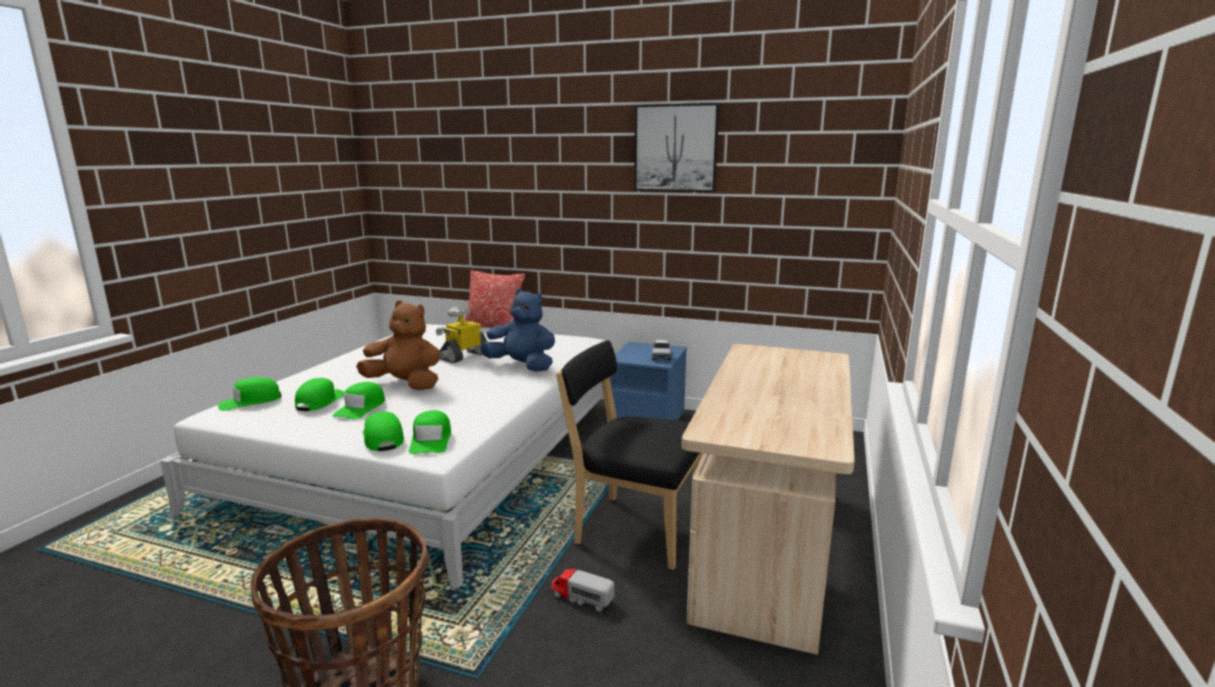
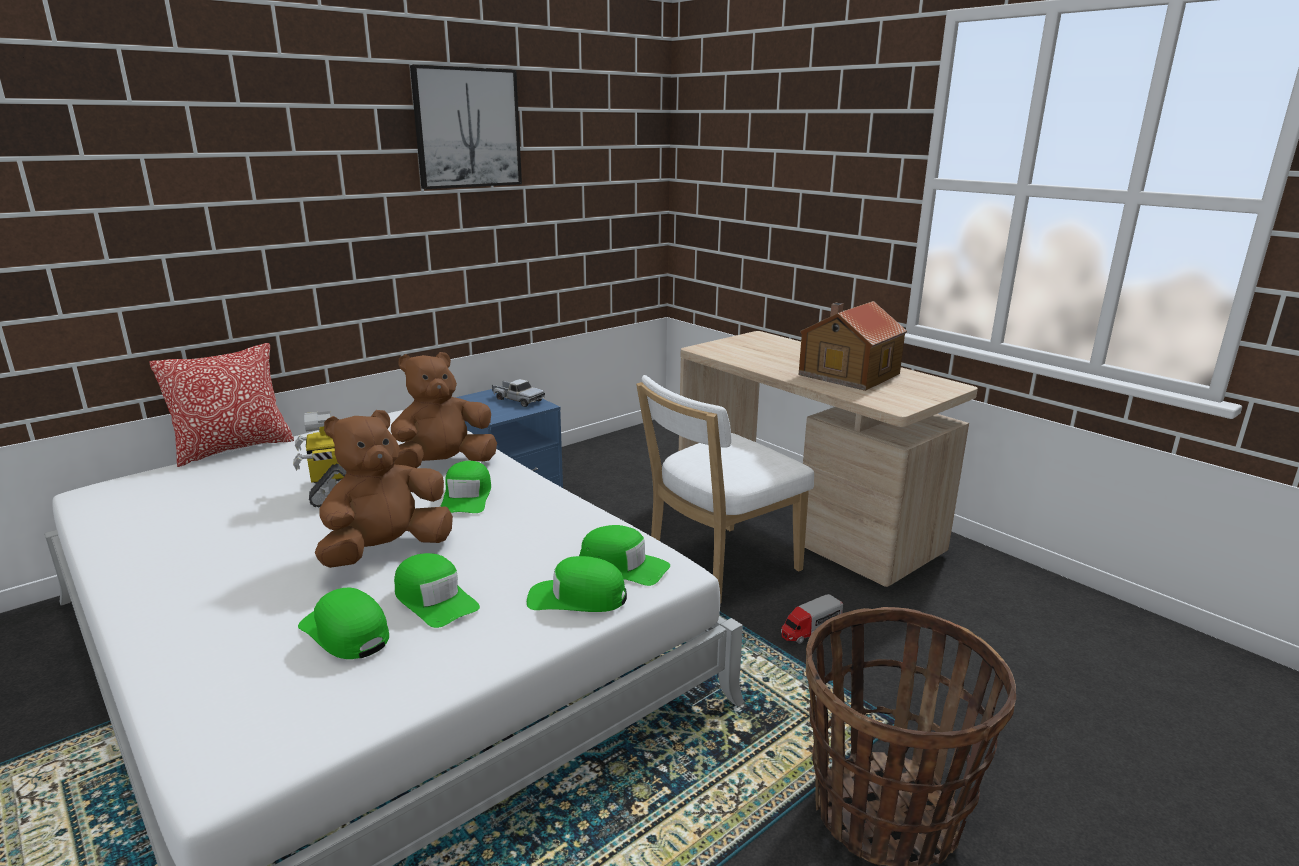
camera: 60 degrees left, 5 degrees up
(250, 401) = (218, 713): green cap -> green cap (467, 497)
(522, 366) = (443, 466): blue plush toy -> brown plush toy
(633, 528) = (718, 567): black chair -> white chair
(776, 401) = (847, 374): none -> toy house

